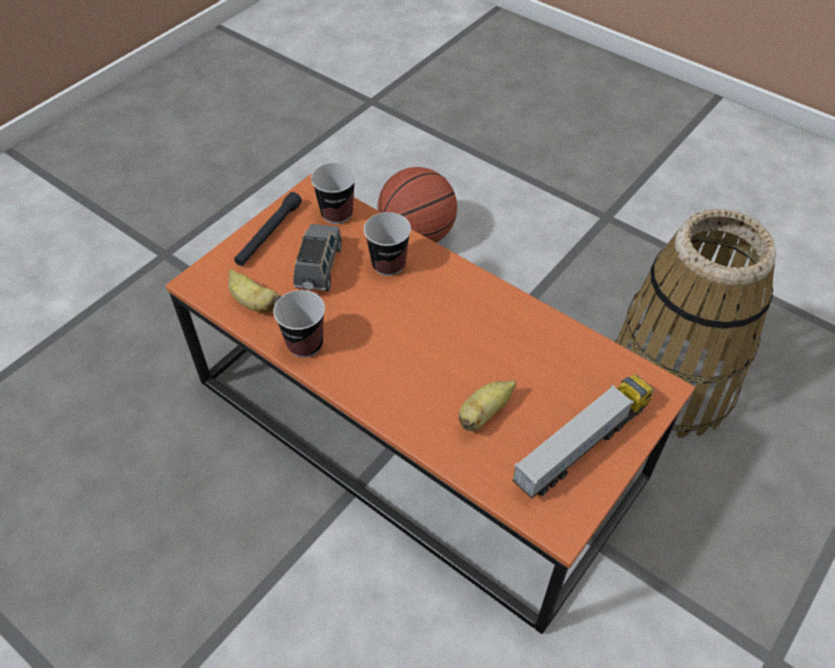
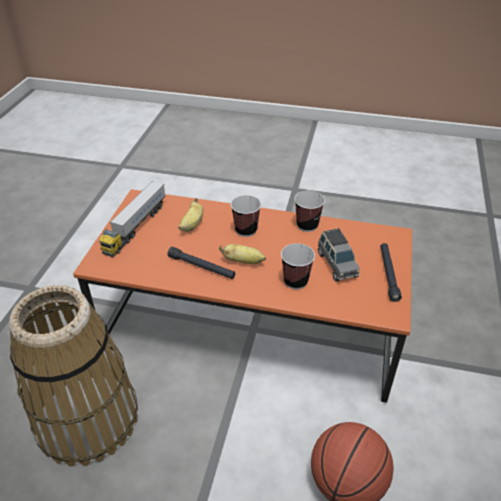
camera: 155 degrees right, 10 degrees down
(253, 303) = (354, 235): banana -> banana (243, 261)
(337, 213) = (359, 304): cup -> cup (246, 230)
(501, 328) = (201, 267): none -> black flashlight

